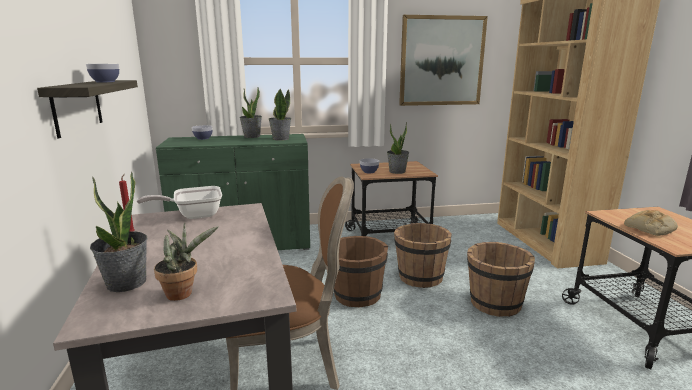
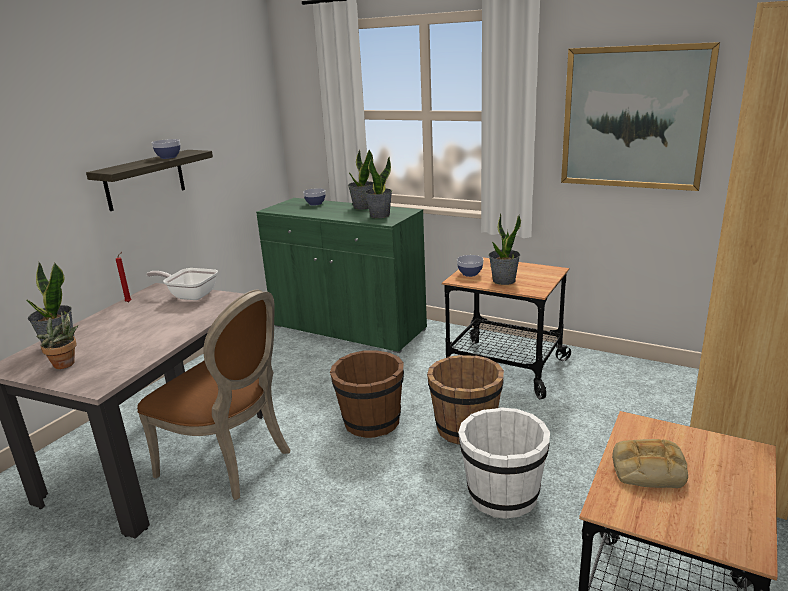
camera: 40 degrees right, 5 degrees up
(494, 303) = (502, 495): brown bucket -> white bucket

